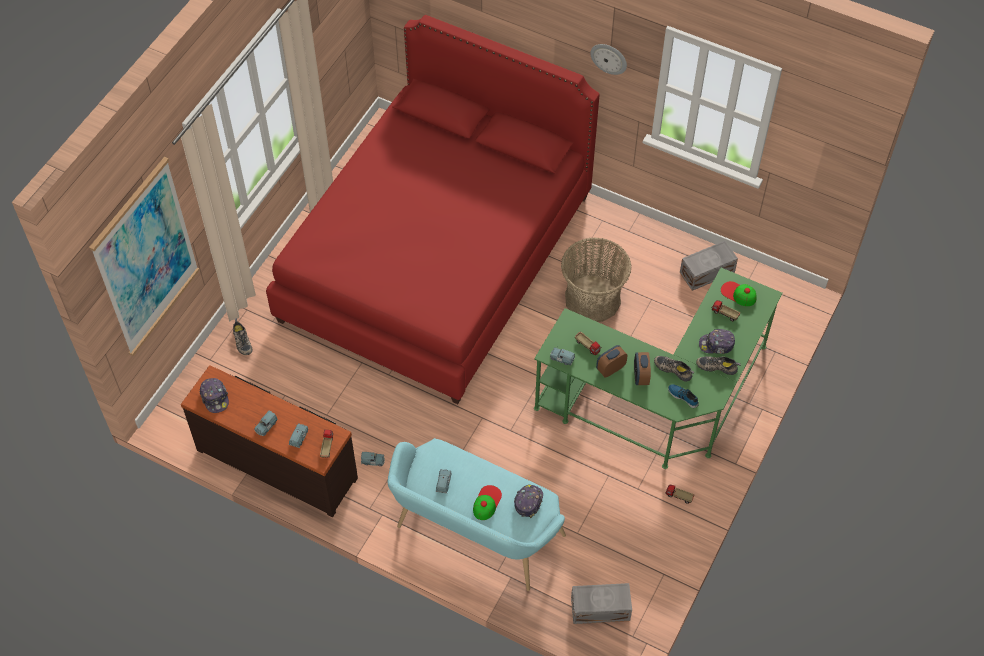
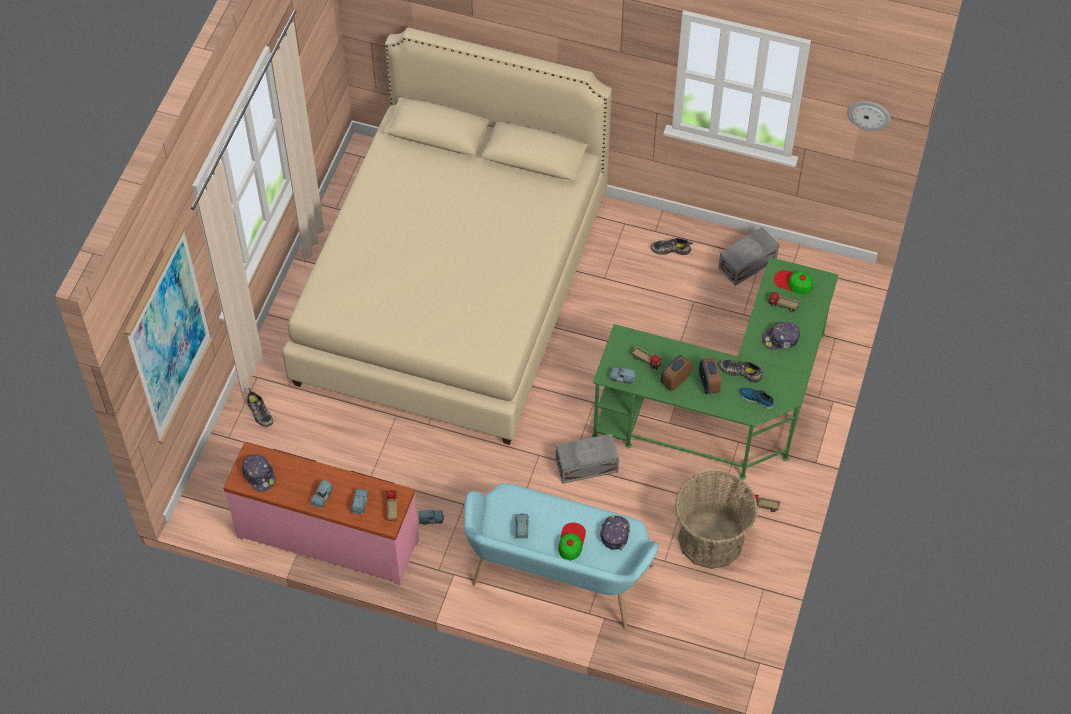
camera: 10 degrees left, 0 degrees up
(278, 462) = (328, 536): brown dresser -> pink dresser
(436, 257) = (452, 290): red bed -> beige bed
(593, 299) = (631, 310): basket -> basket (711, 539)
(599, 608) = (703, 635): grey storage box -> grey storage box (585, 465)
(609, 58) = (620, 50): wall clock -> wall clock (869, 114)
(717, 366) = (785, 361): shoe -> shoe (671, 248)

